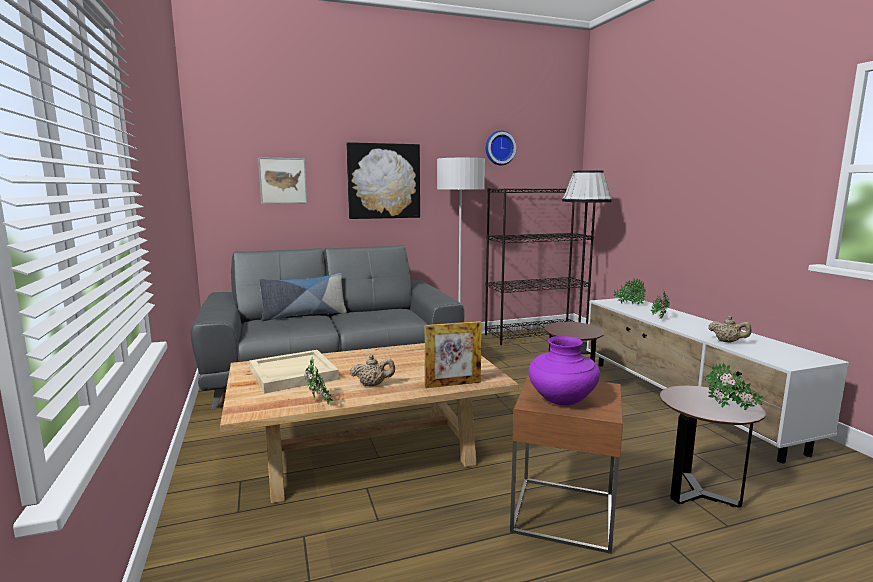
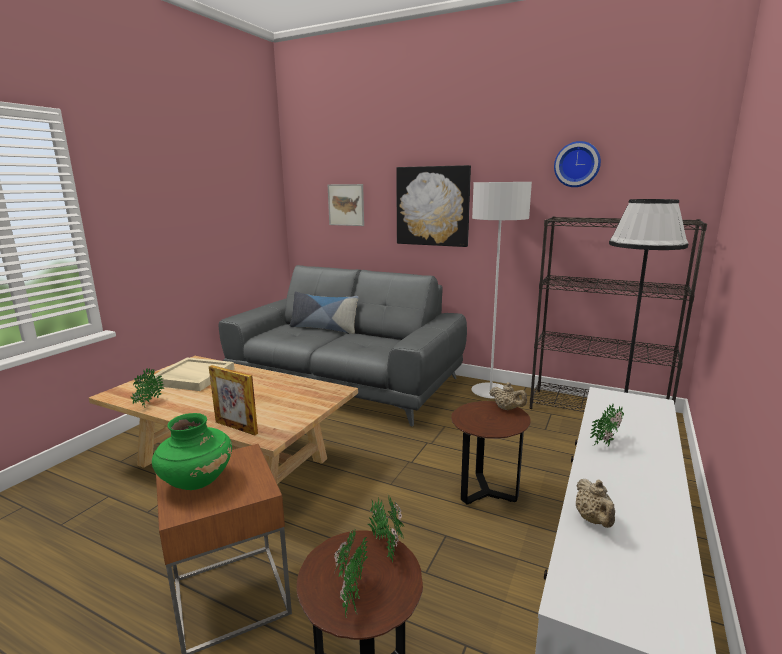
camera: 45 degrees right, 5 degrees up
(373, 385) = (201, 404): beige teapot -> beige teapot (507, 409)
(561, 400) = (196, 481): purple vase -> green vase
(629, 304) = (628, 409): potted plant -> potted plant (385, 544)

